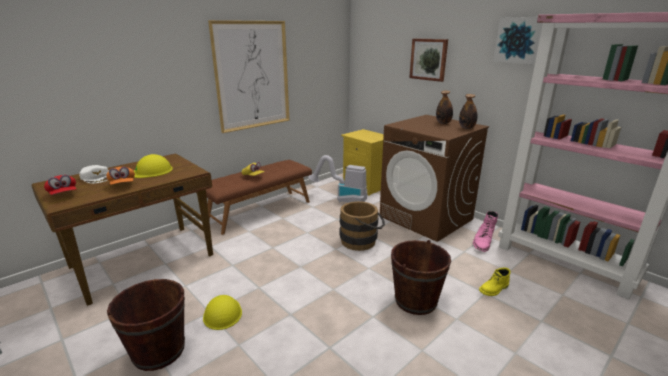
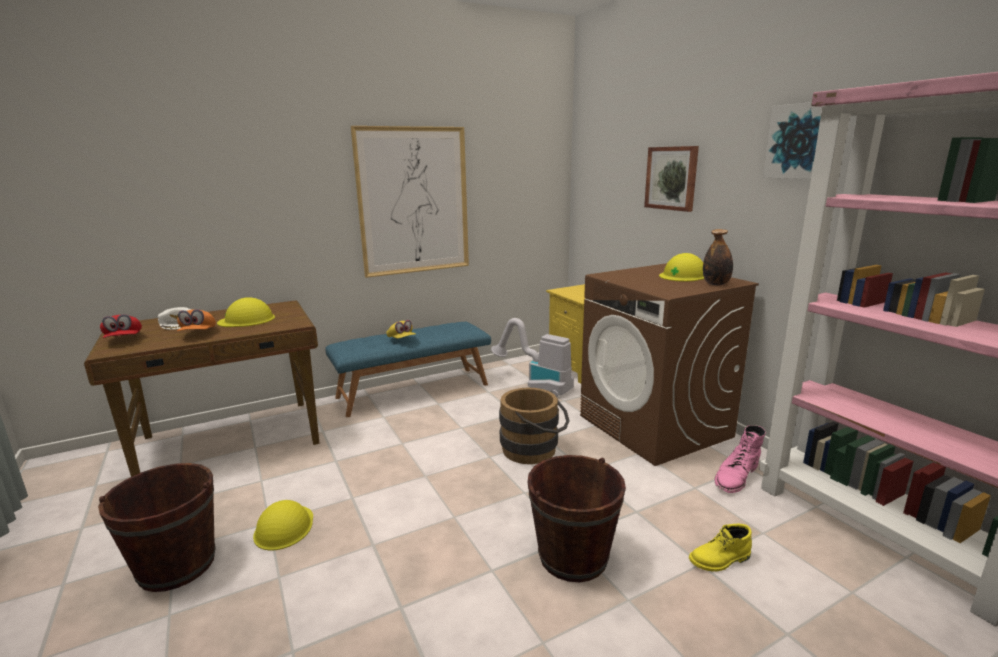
camera: 15 degrees right, 5 degrees down
(260, 211) = (413, 390): brown bench -> blue bench
(443, 123) = (683, 275): bottle -> yellow hard hat

